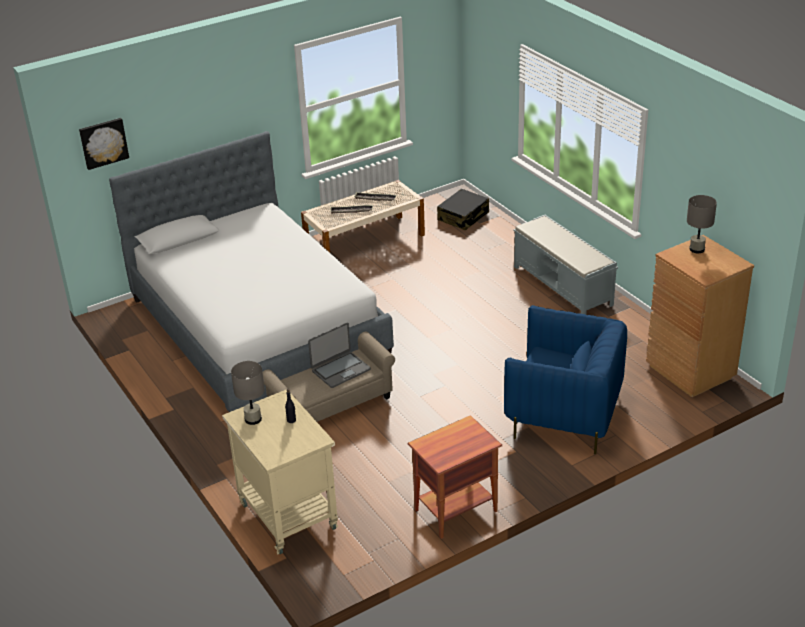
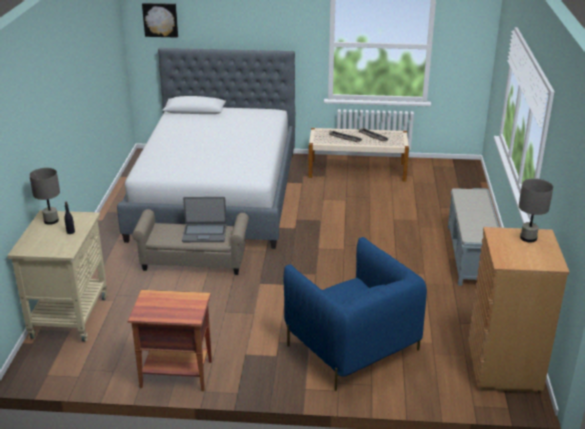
camera: 35 degrees right, 5 degrees down
(463, 217) = (452, 180): black suitcase -> none

